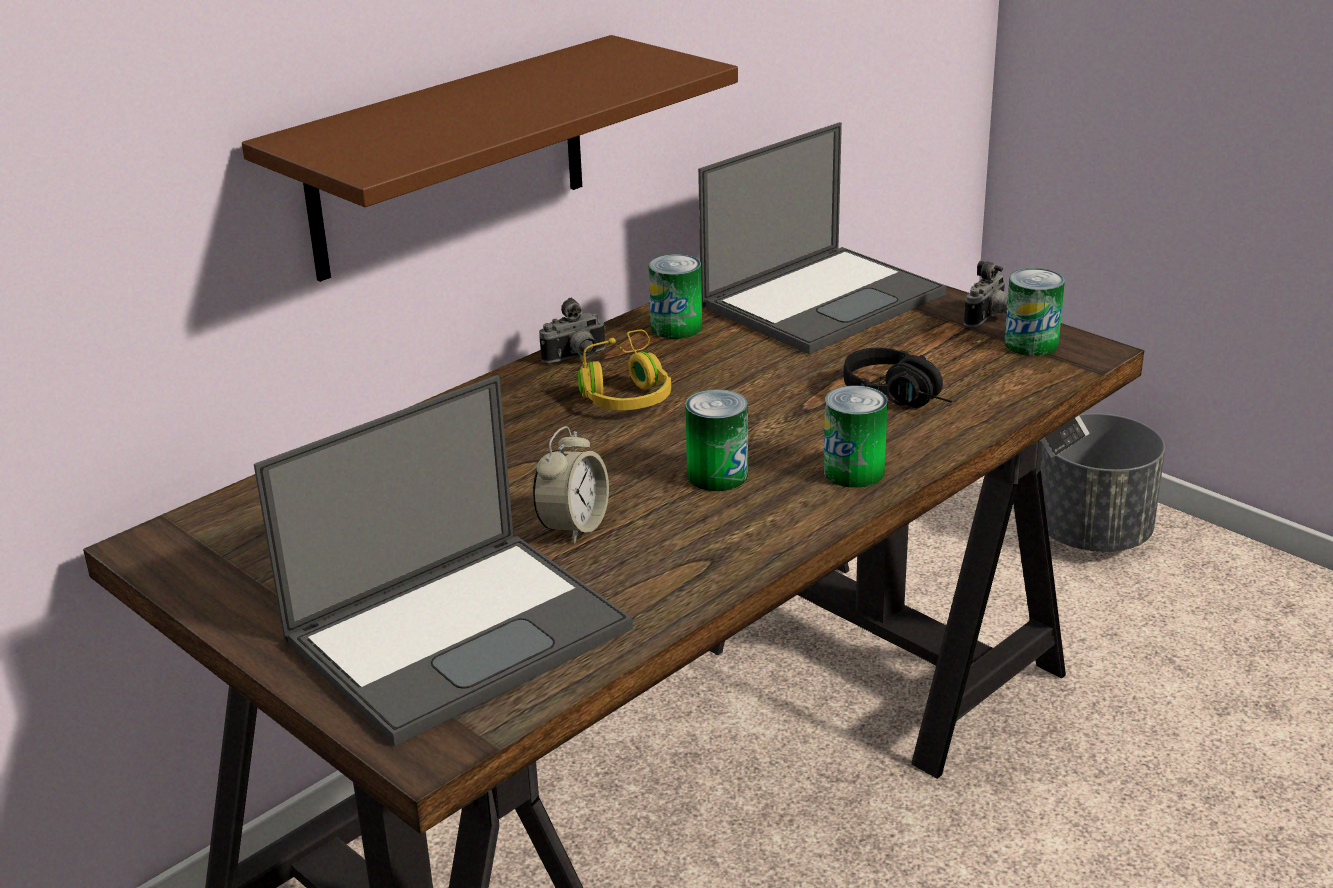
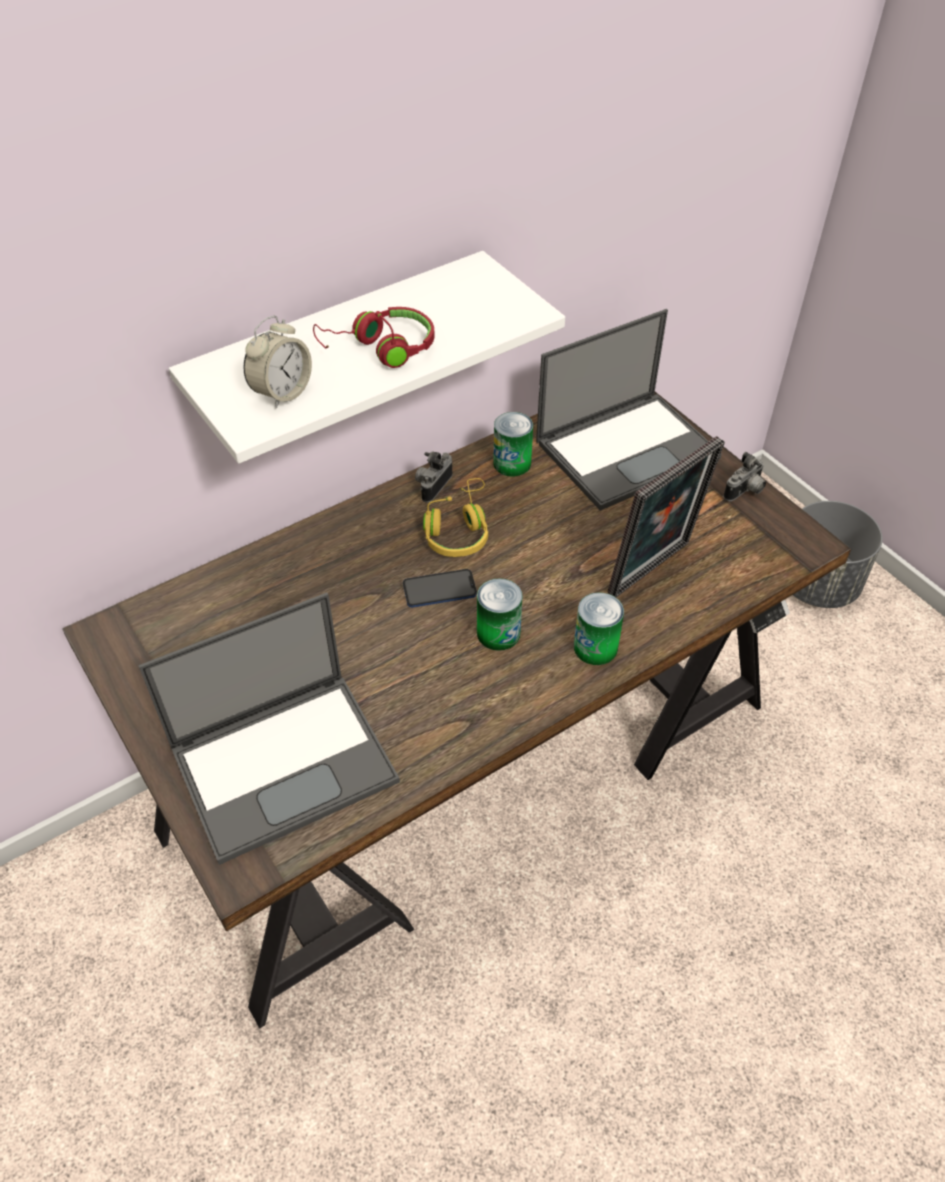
camera: 10 degrees right, 20 degrees up
(449, 158) = (340, 354): brown shelf -> white shelf
(517, 104) = (381, 349): none -> red headphones
(573, 527) = (386, 669): alarm clock -> alarm clock (282, 393)
(576, 358) = (432, 486): camera -> camera turned 135 degrees clockwise
(621, 447) = (439, 590): none -> phone
(902, 397) = (654, 571): black headphones -> picture frame
(1031, 344) = (767, 527): can -> none

